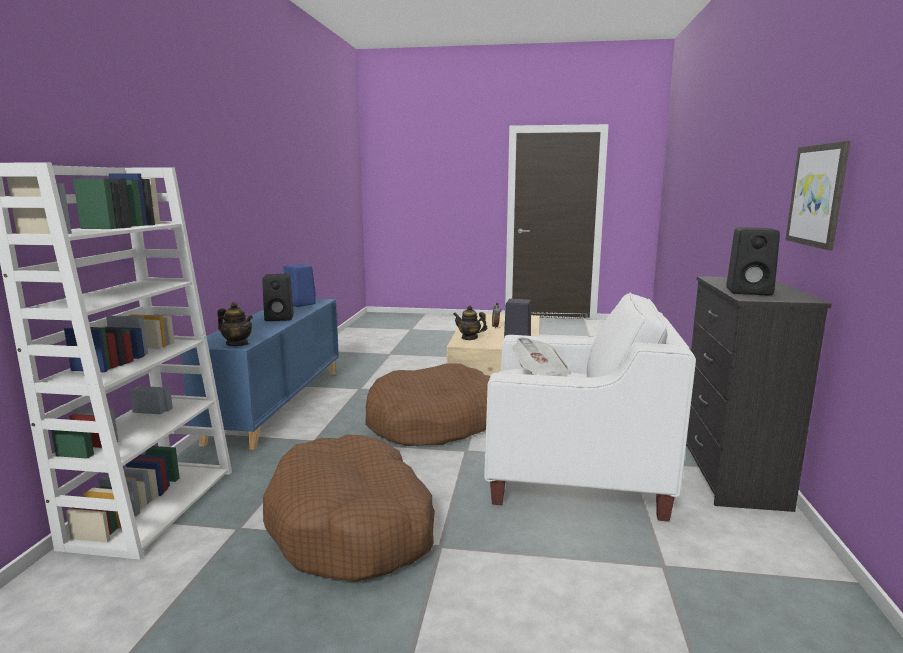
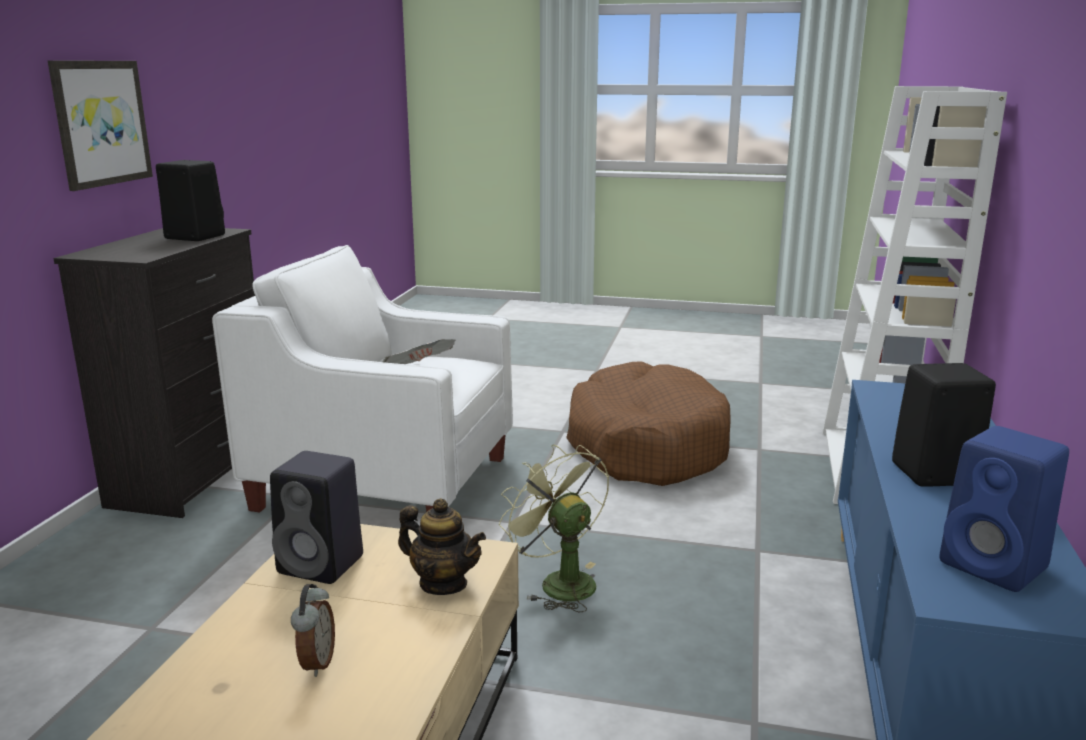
camera: 175 degrees left, 5 degrees up
(237, 344) = (888, 392): teapot -> none
(432, 422) = (559, 582): brown dog bed -> green fan

